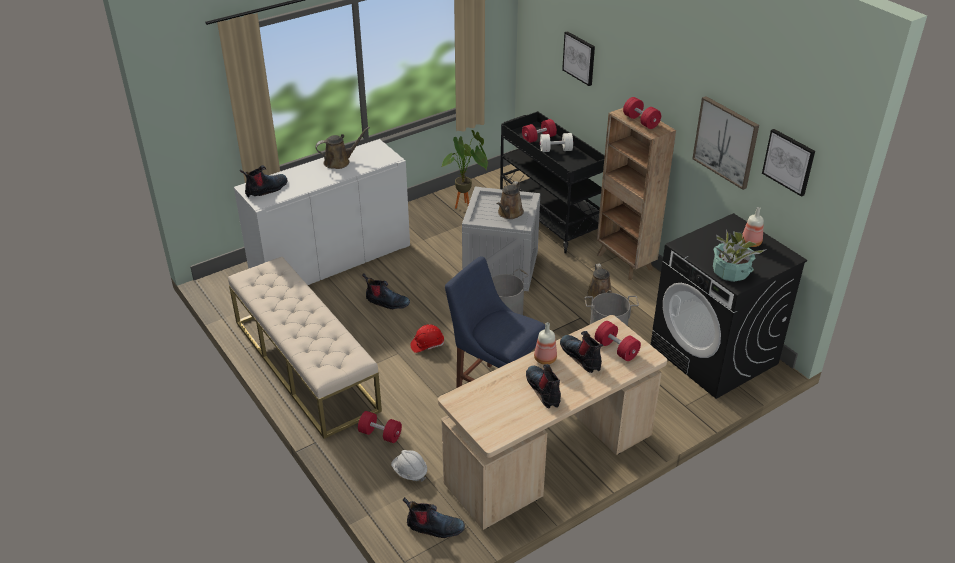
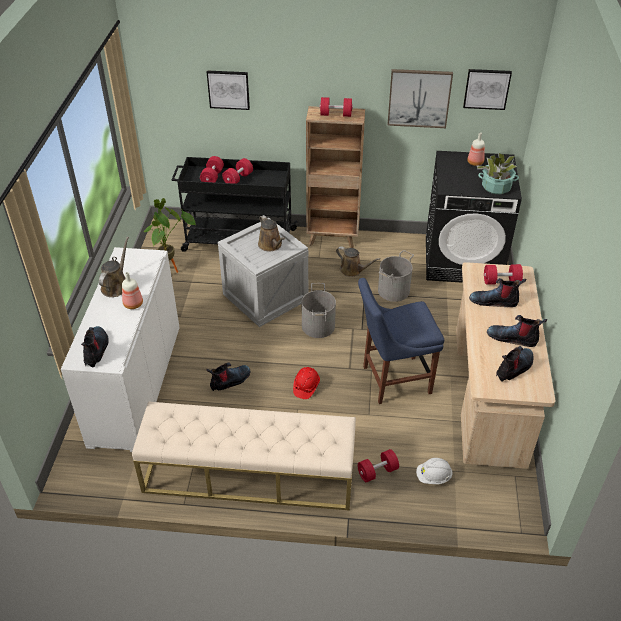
camera: 50 degrees left, 5 degrees up
(434, 528) = (501, 495): boot -> boot (514, 368)
(544, 359) = (480, 319): bottle -> bottle (133, 304)
(556, 150) = (238, 179): white dumbbell -> red dumbbell

